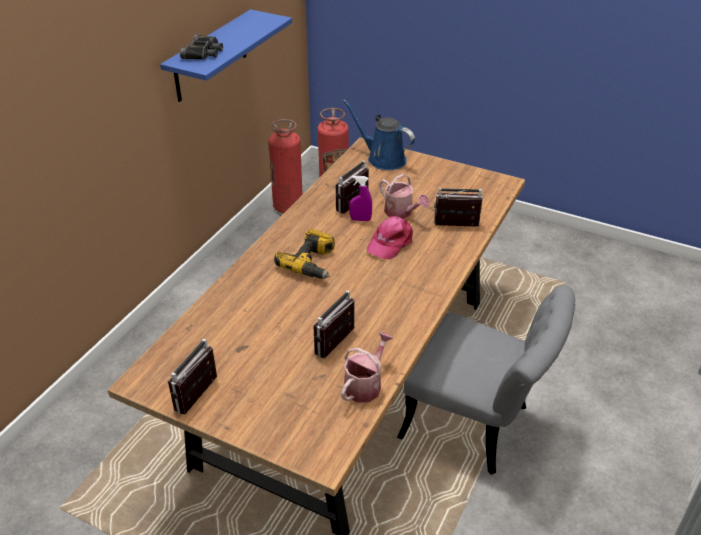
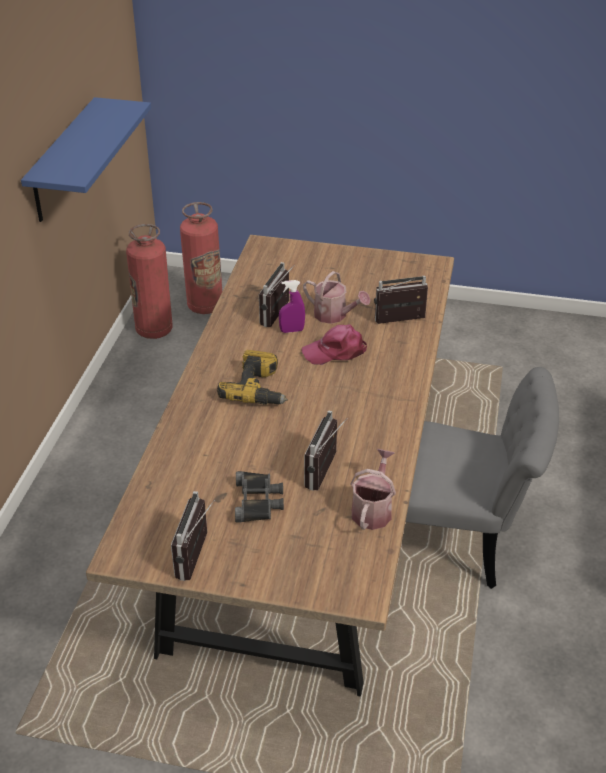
camera: 15 degrees left, 0 degrees up
(203, 52) = (67, 159): black binoculars -> black binoculars (258, 501)
(383, 158) = (288, 256): blue watering can -> none
(390, 242) = (335, 351): pink cap -> pink cap turned 60 degrees clockwise

